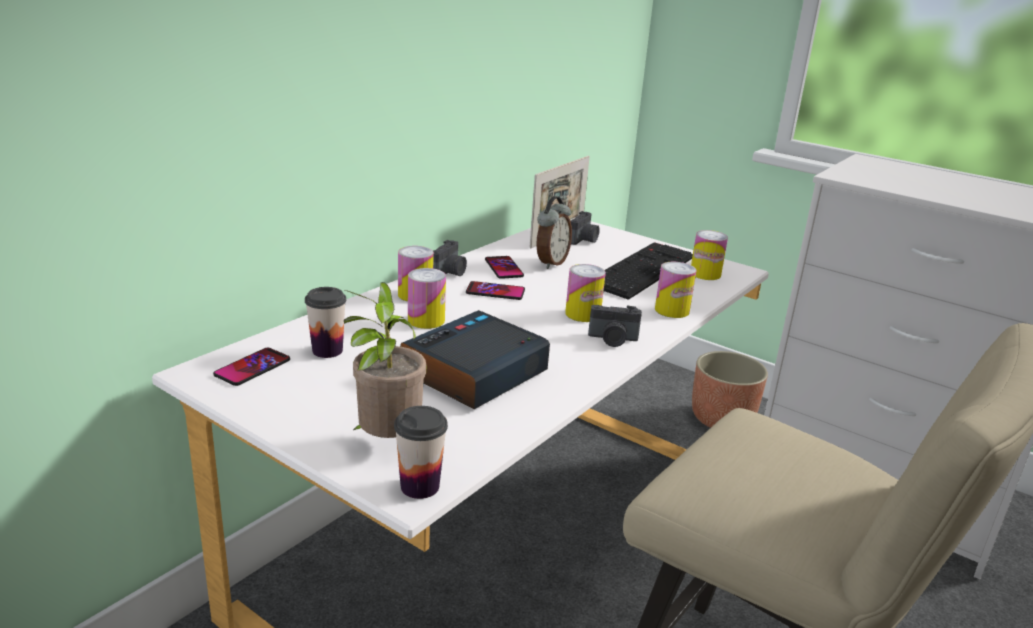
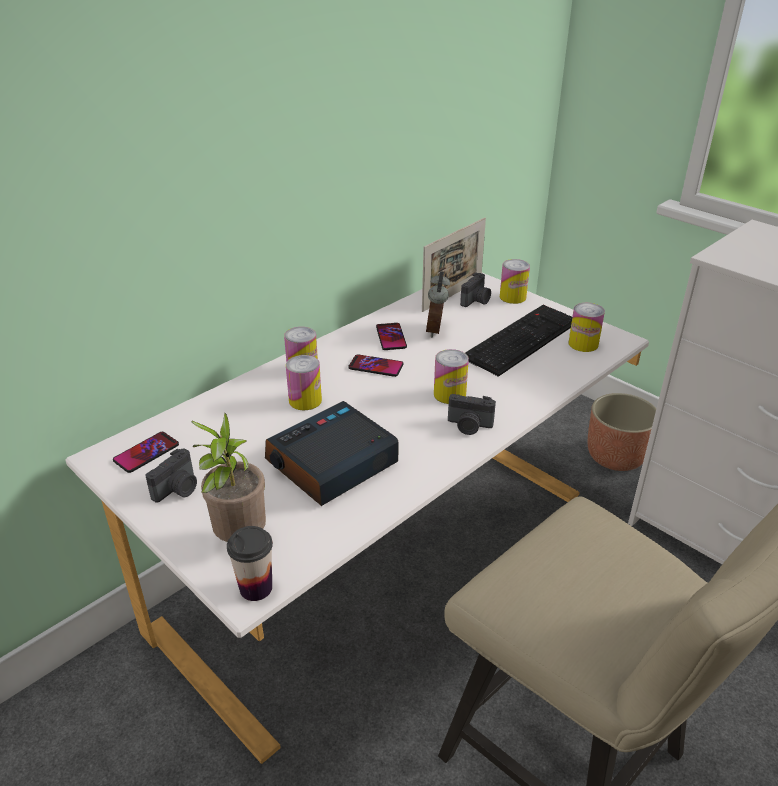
camera: 10 degrees right, 10 degrees up
(327, 350) = (212, 435): cup -> none
(449, 273) = (339, 343): camera -> camera (178, 489)
(550, 263) = (436, 330): alarm clock -> alarm clock turned 150 degrees clockwise
(672, 310) = (536, 390): can -> can (512, 297)

